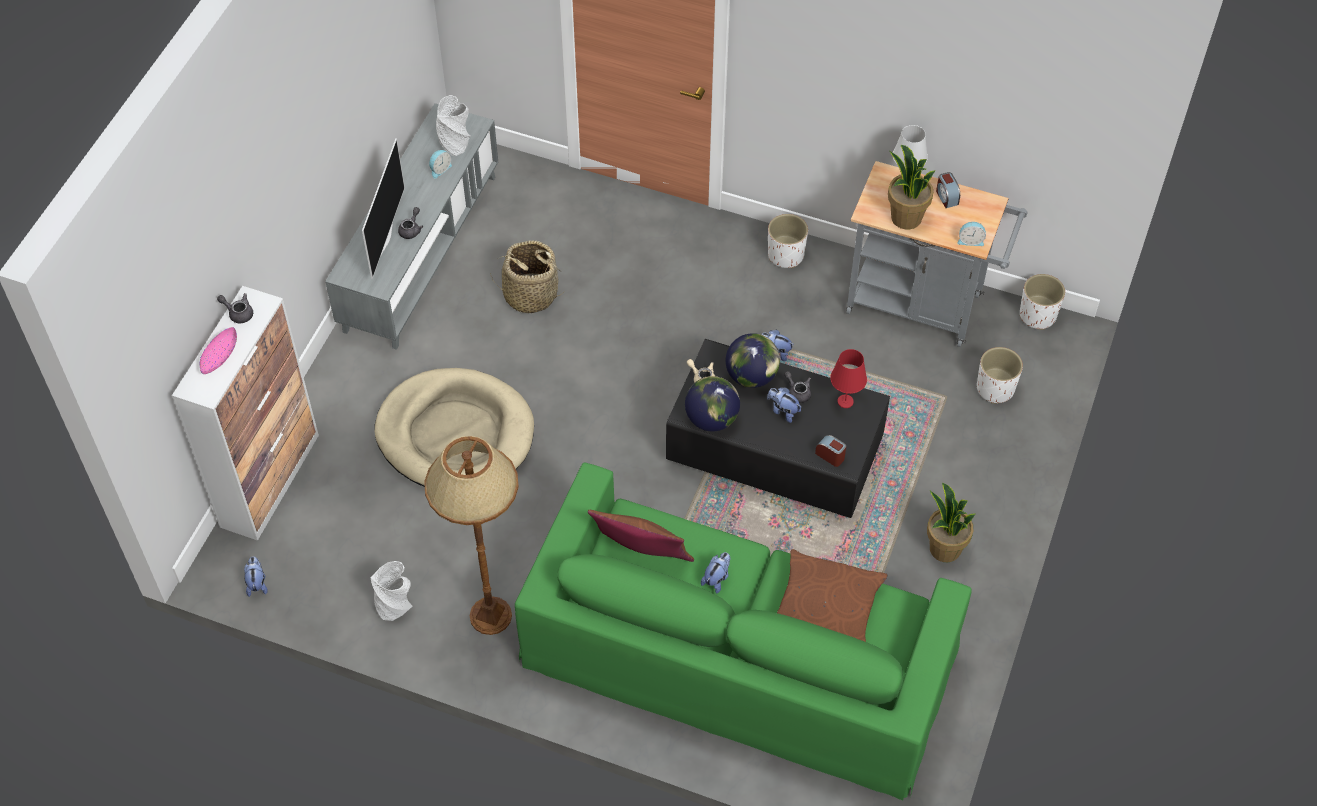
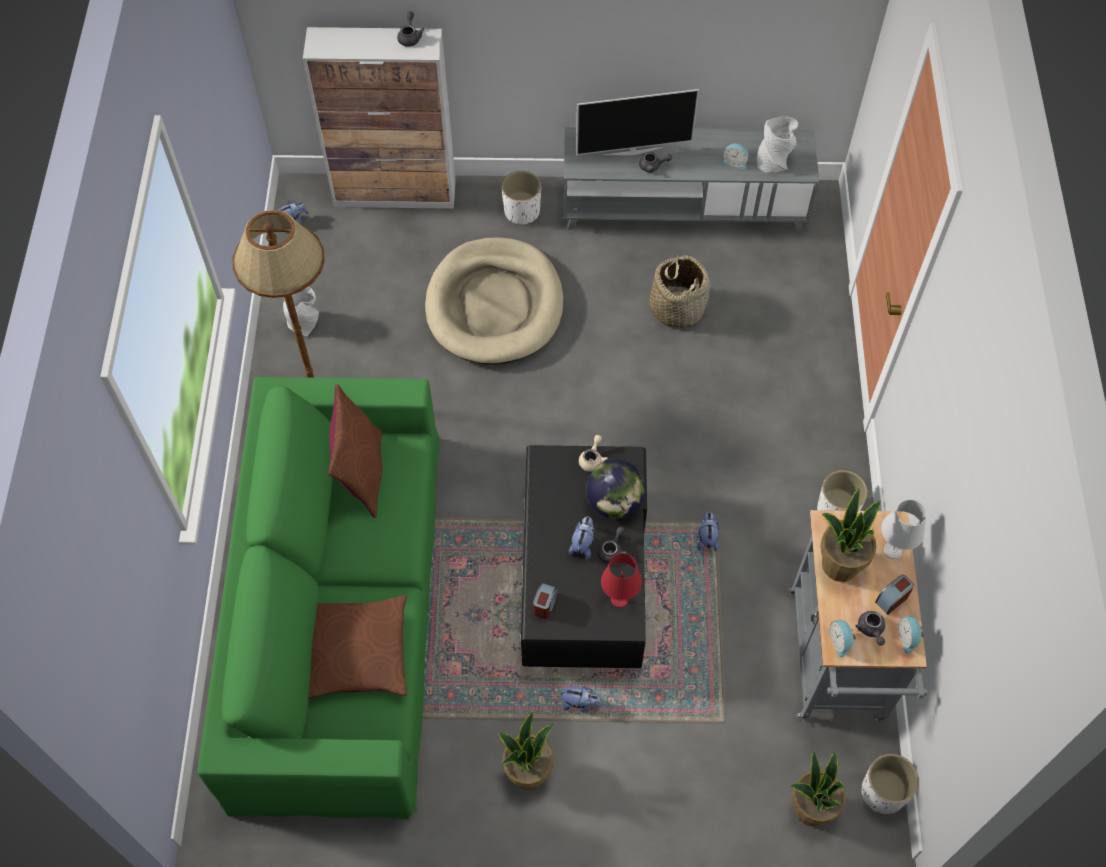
camera: 70 degrees right, 5 degrees up
(219, 356) = (359, 41): pink bowl -> none
(712, 419) = (547, 483): globe -> none
(717, 579) = (361, 544): plush toy -> plush toy (580, 703)
(967, 219) = (871, 630): none -> grey teapot
(981, 199) = (908, 637): none -> alarm clock
(995, 389) = (758, 772): white planter -> white planter (522, 212)
(1036, 365) = (810, 808): none -> potted plant

